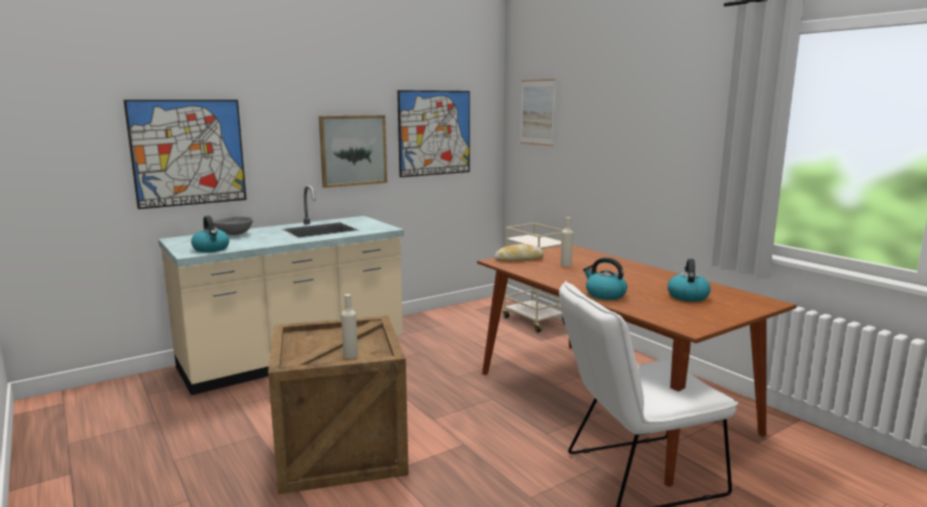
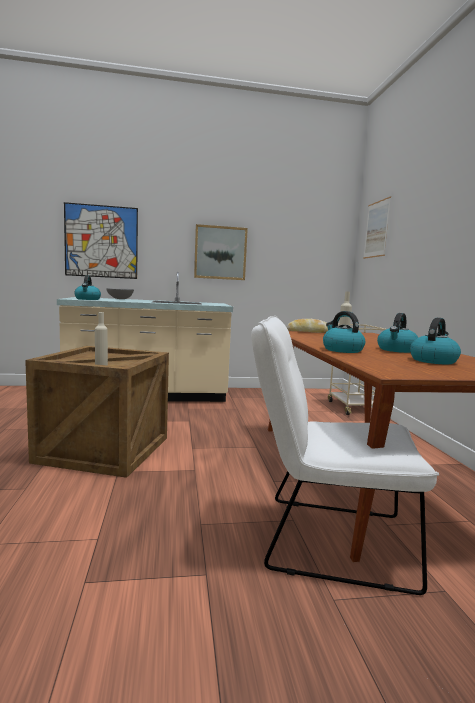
camera: 25 degrees right, 5 degrees down
(434, 133) = (290, 246): picture -> none
(640, 282) = (397, 350): none -> kettle

